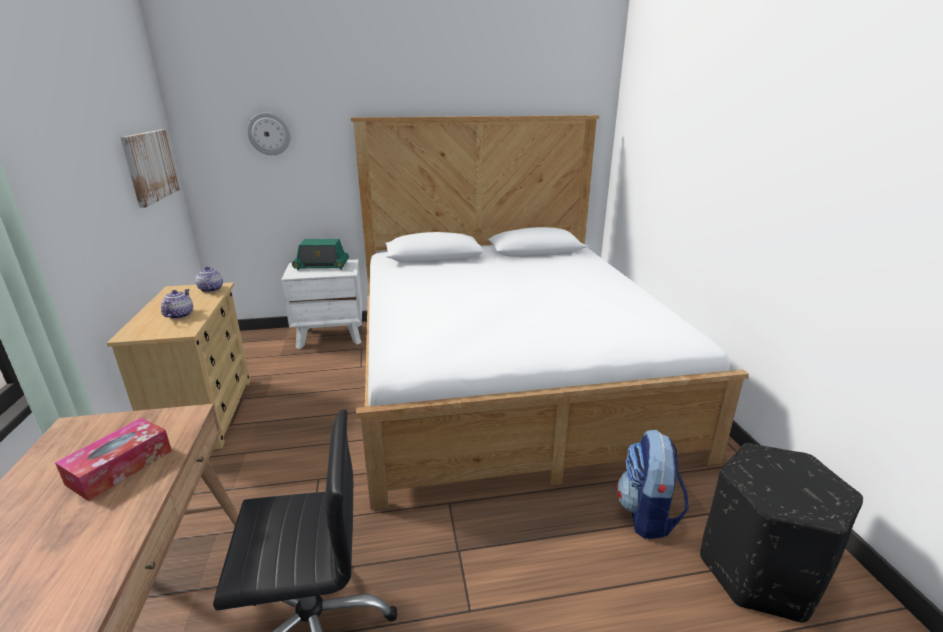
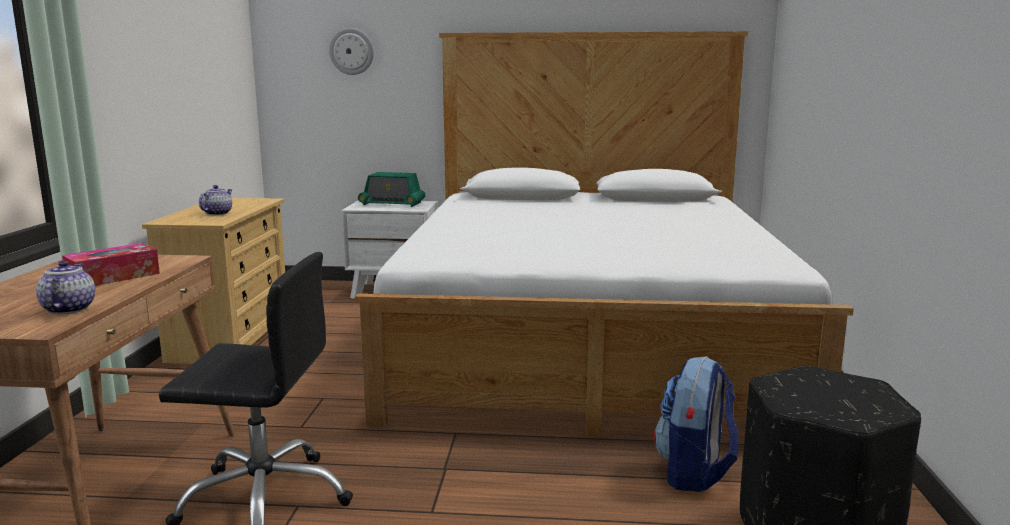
camera: 15 degrees right, 10 degrees down
(150, 166) = (224, 75): picture -> none
(211, 289) = (258, 201): teapot -> teapot (68, 309)

